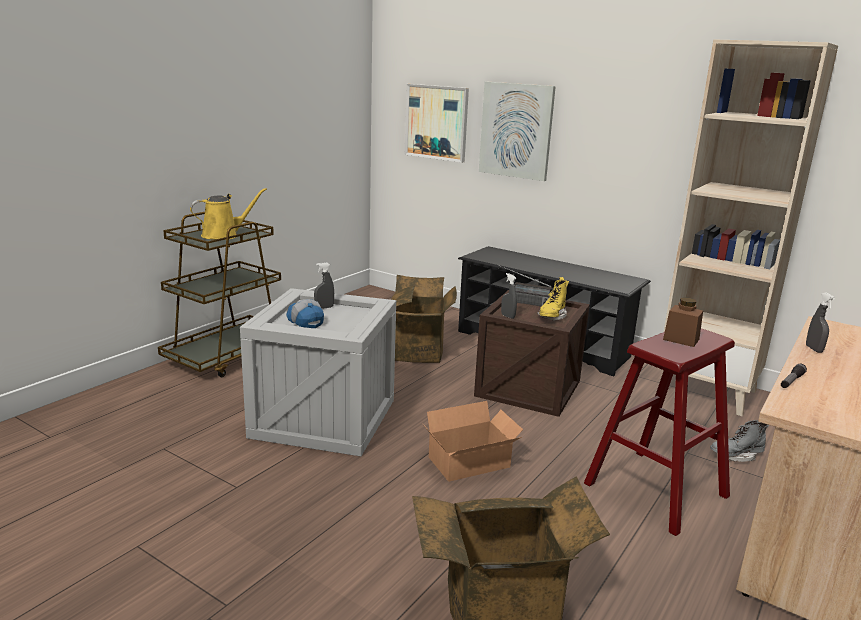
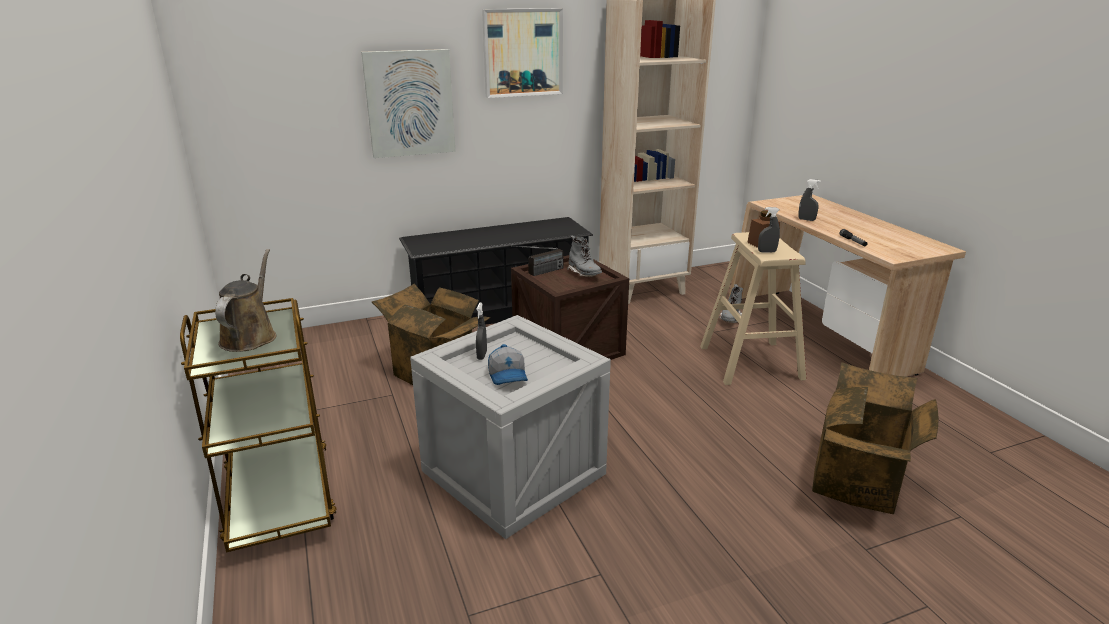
camera: 55 degrees left, 5 degrees up
(224, 235) = (250, 336): yellow watering can -> brown watering can
(304, 321) = (508, 375): cap -> cap turned 105 degrees counterclockwise
(436, 122) = (297, 110): picture -> picture (523, 53)
(472, 463) = (663, 420): cardboard box -> none
(507, 316) = (564, 288): grey spray bottle -> grey spray bottle (767, 251)
(552, 317) = (584, 274): yellow boot -> grey boot
(656, 489) = (750, 362): red stool -> beige stool

